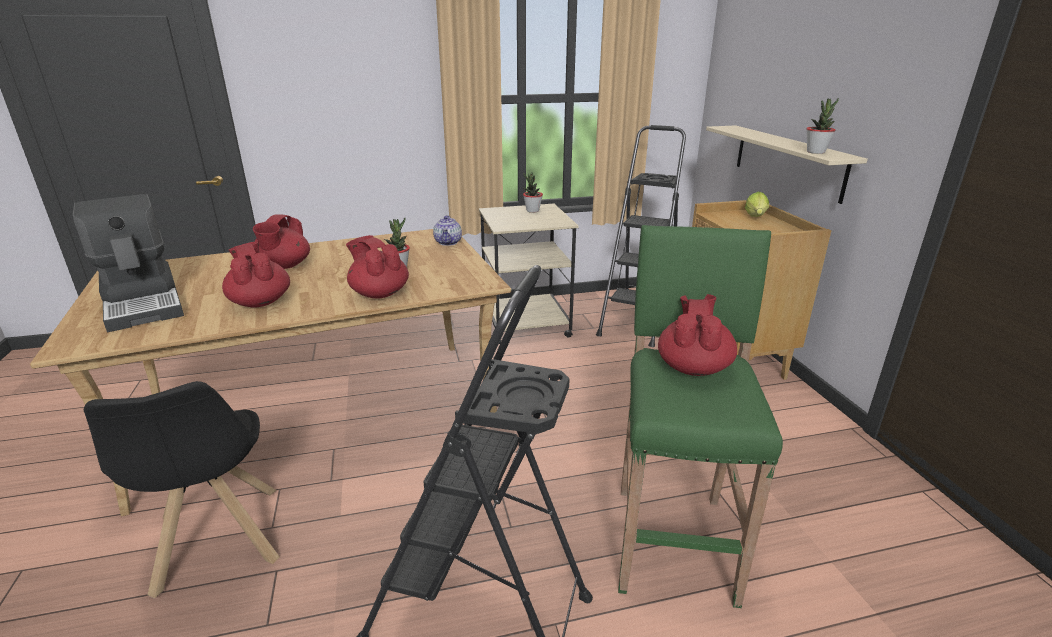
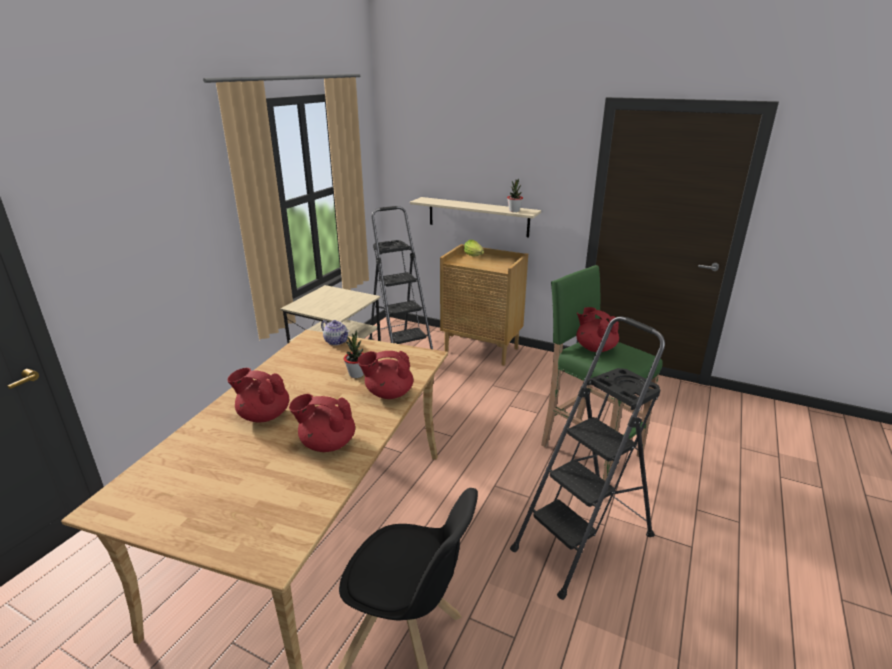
camera: 50 degrees left, 0 degrees up
(145, 303) = (233, 502): coffee machine -> none
(284, 266) = (263, 415): red teapot -> red teapot turned 150 degrees clockwise
(532, 211) = (325, 296): potted plant -> none

